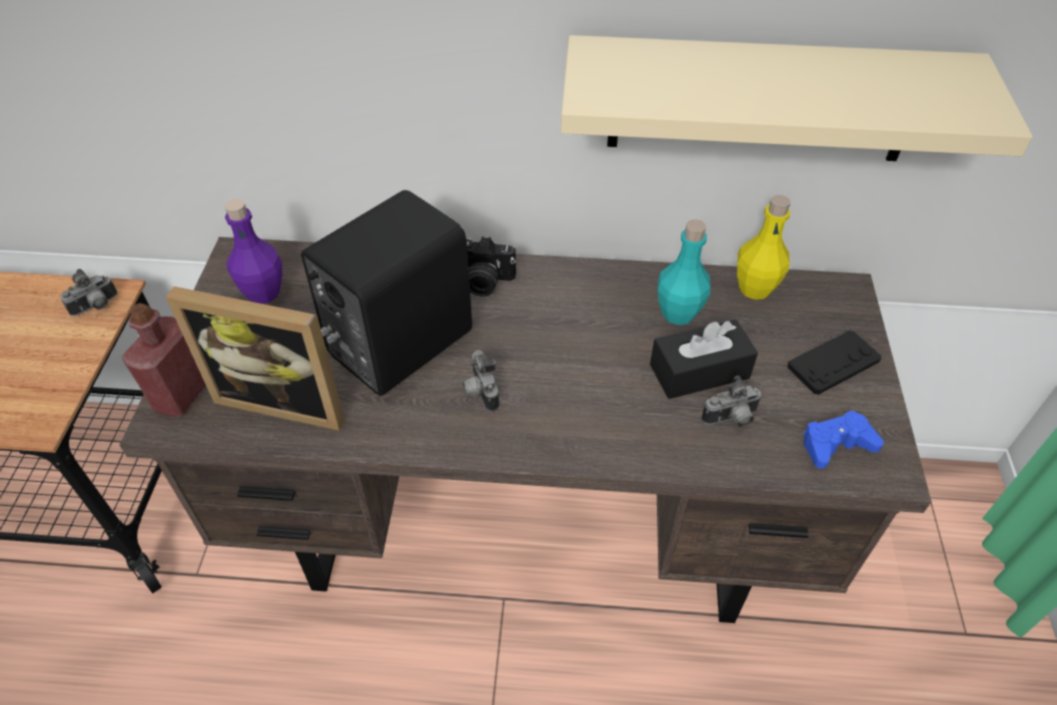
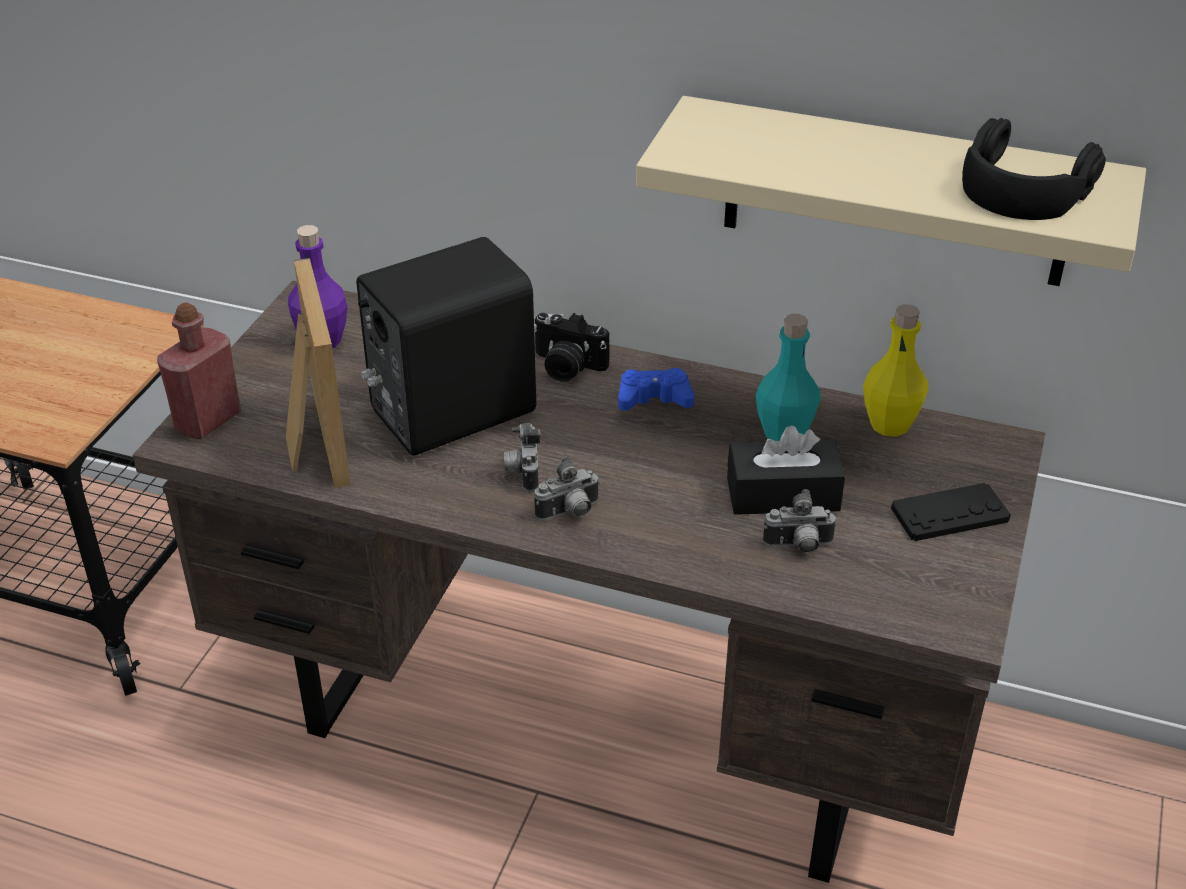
camera: 15 degrees right, 10 degrees down
(96, 307) = (145, 338): camera -> camera (570, 513)
(286, 399) = (313, 443): picture frame -> picture frame turned 135 degrees counterclockwise
(836, 444) = (913, 591): blue game controller -> blue game controller (654, 398)
(907, 88) = (1023, 188): none -> black headphones

